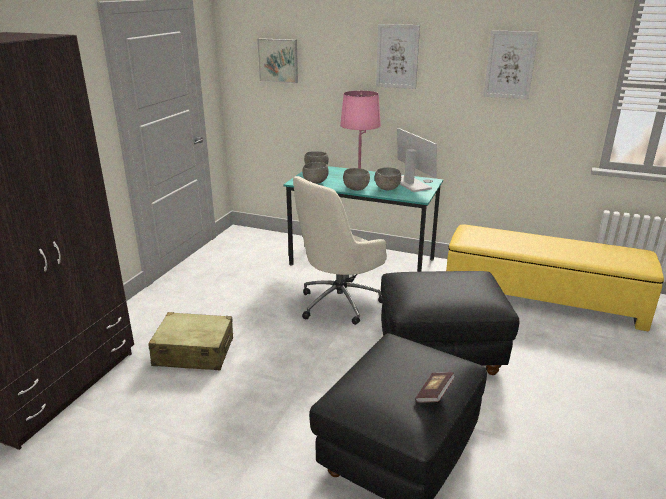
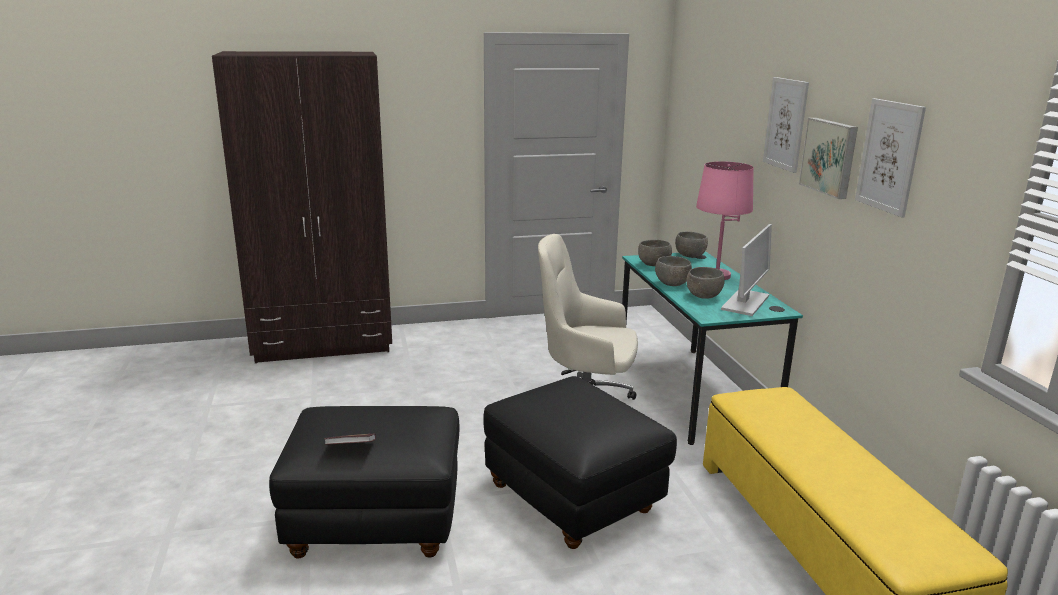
camera: 55 degrees right, 5 degrees down
(194, 352) = (419, 373): beige suitcase -> none
(278, 60) = (700, 113): picture -> picture (830, 157)

